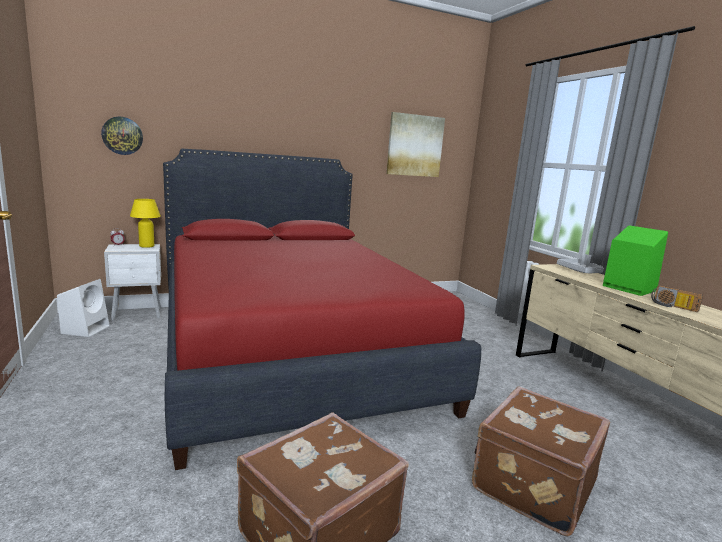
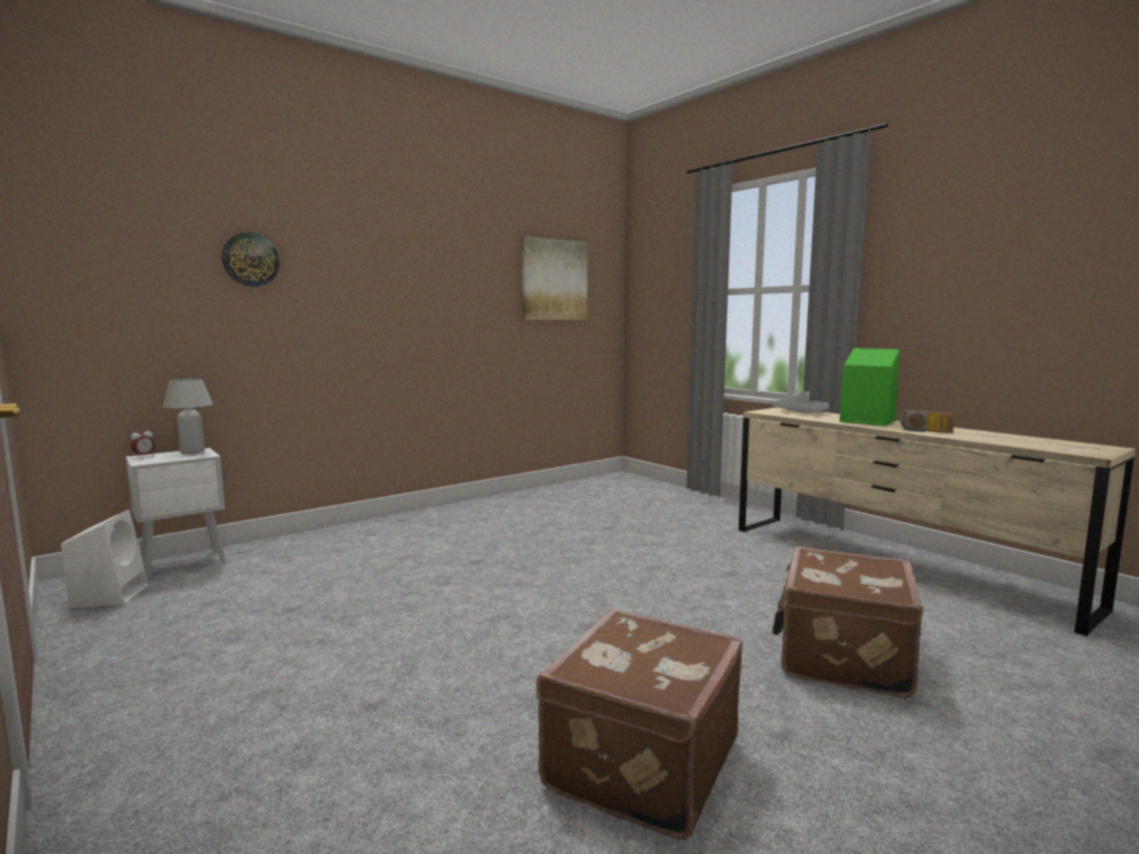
camera: 15 degrees left, 5 degrees down
(122, 135) = (141, 284): wall clock -> wall clock (250, 259)
(146, 246) = (192, 452): yellow table lamp -> white table lamp
(289, 351) = (454, 572): red bed -> none

